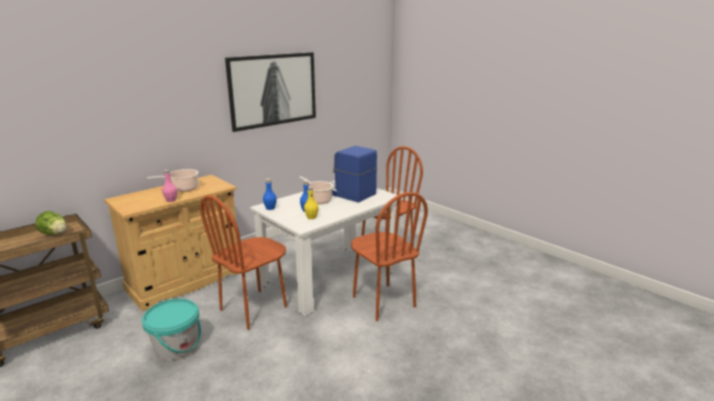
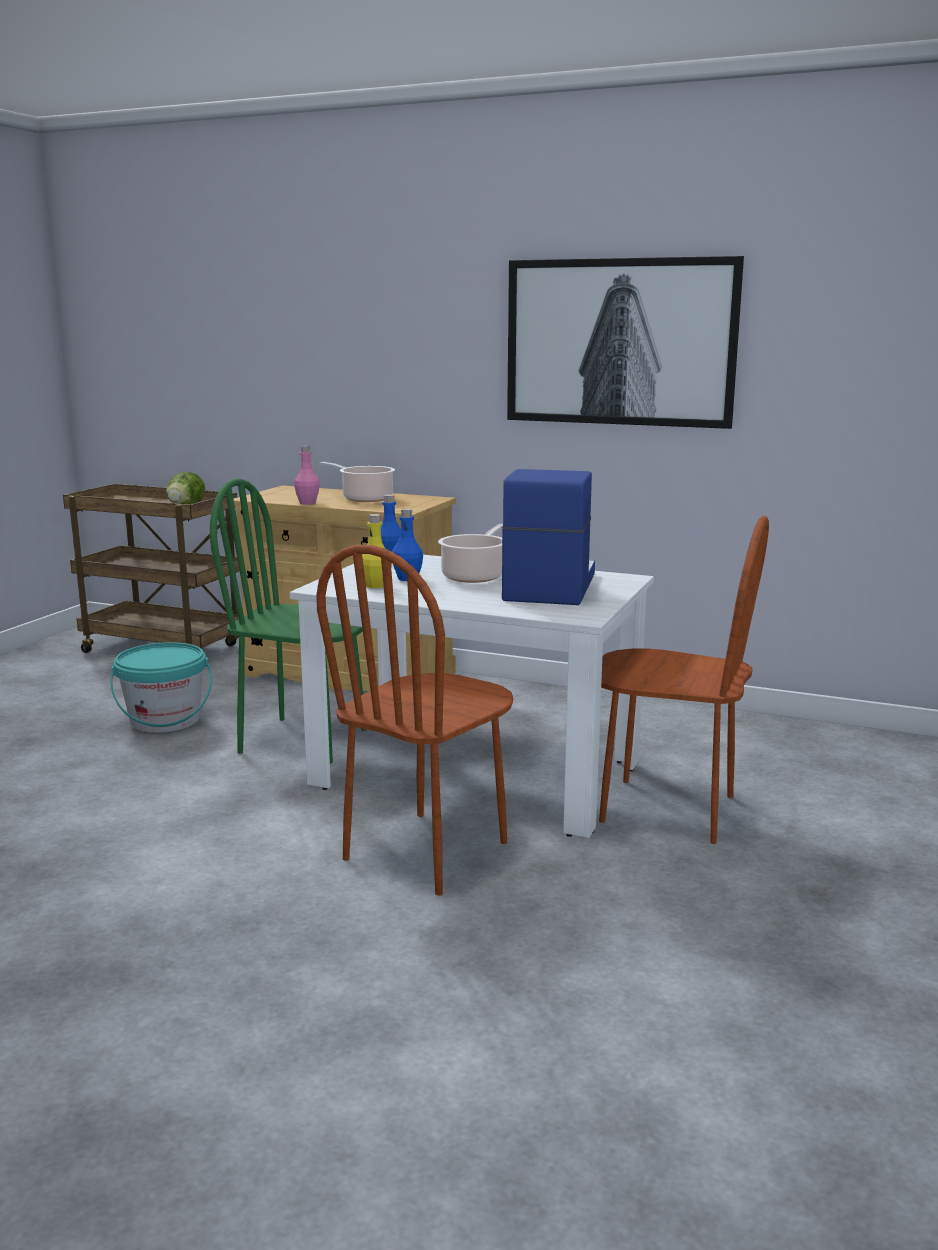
camera: 65 degrees right, 5 degrees down
(253, 308) = (304, 740): brown chair -> green chair

